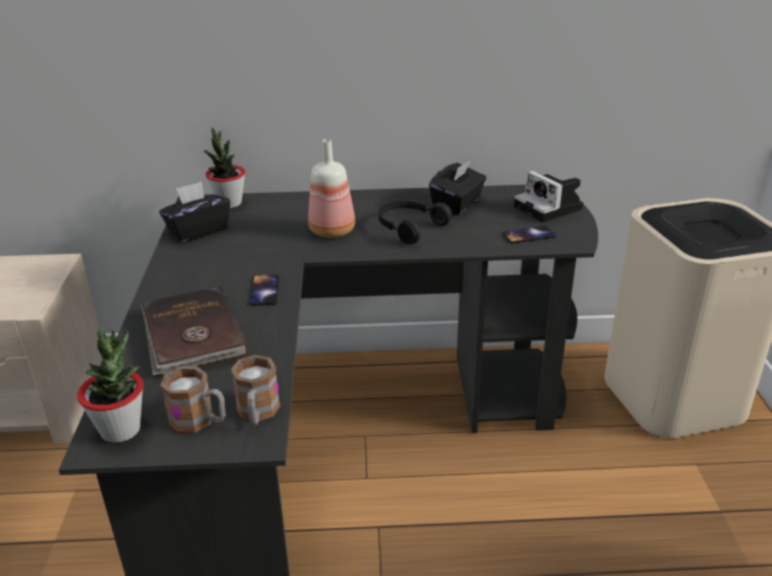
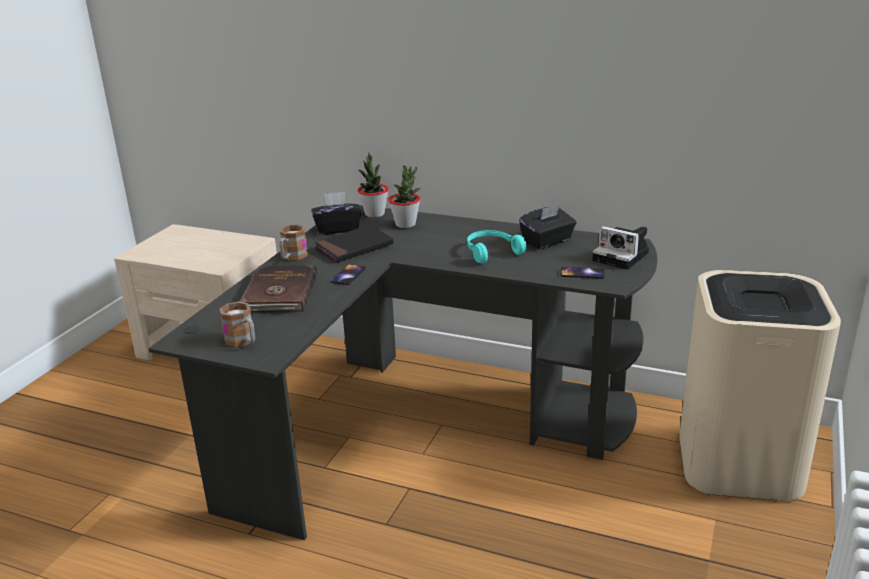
camera: 25 degrees right, 5 degrees down
(121, 430) = (195, 335): potted plant -> potted plant (405, 224)
(241, 251) = (354, 247): none -> black book
(257, 413) = (280, 345): mug -> mug (292, 257)
(332, 230) = (431, 244): bottle -> none
(409, 228) = (491, 252): black headphones -> turquoise headphones
(550, 208) = (623, 257): camera -> camera turned 45 degrees counterclockwise

